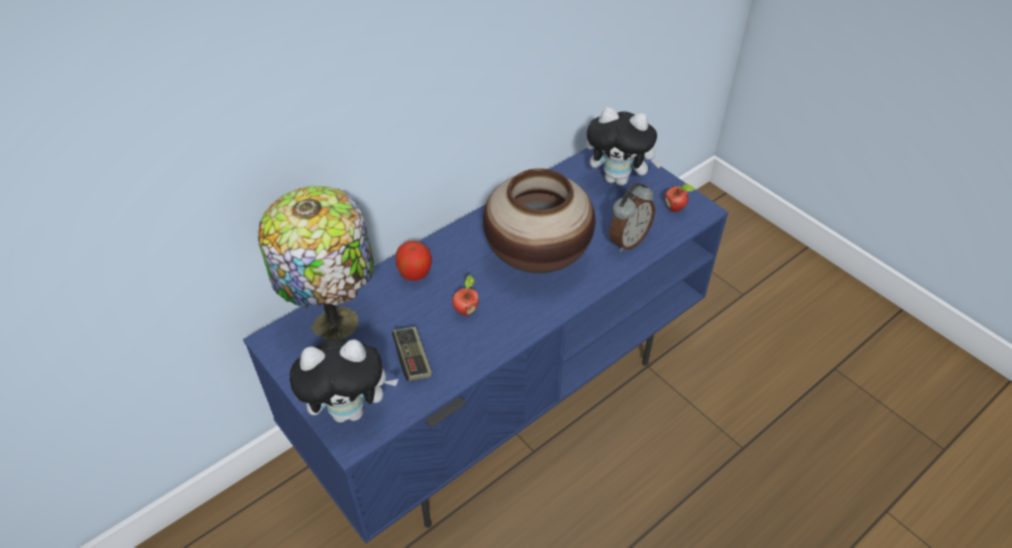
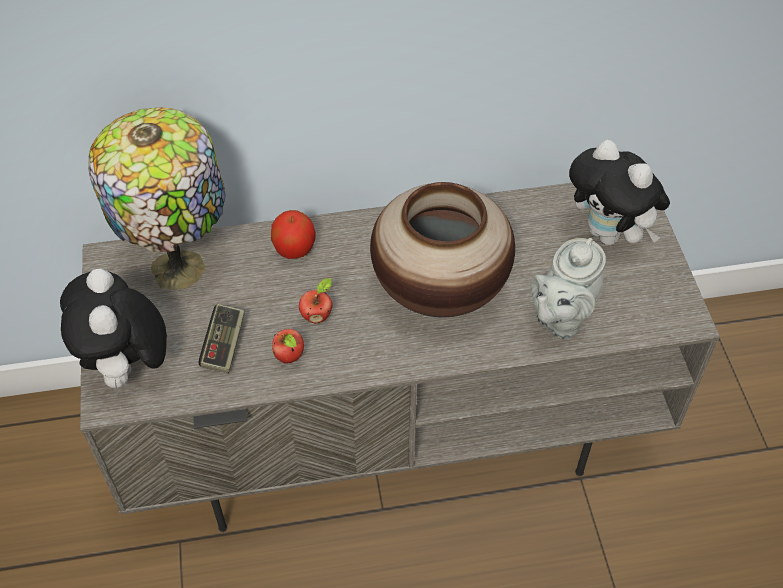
camera: 30 degrees right, 5 degrees up
(350, 410) = (128, 369): plush toy -> plush toy turned 60 degrees clockwise
(504, 393) = (393, 428): blue tv stand -> grey tv stand
(627, 241) = (561, 317): alarm clock -> grey teapot
(676, 208) = (653, 303): apple -> apple (290, 358)

